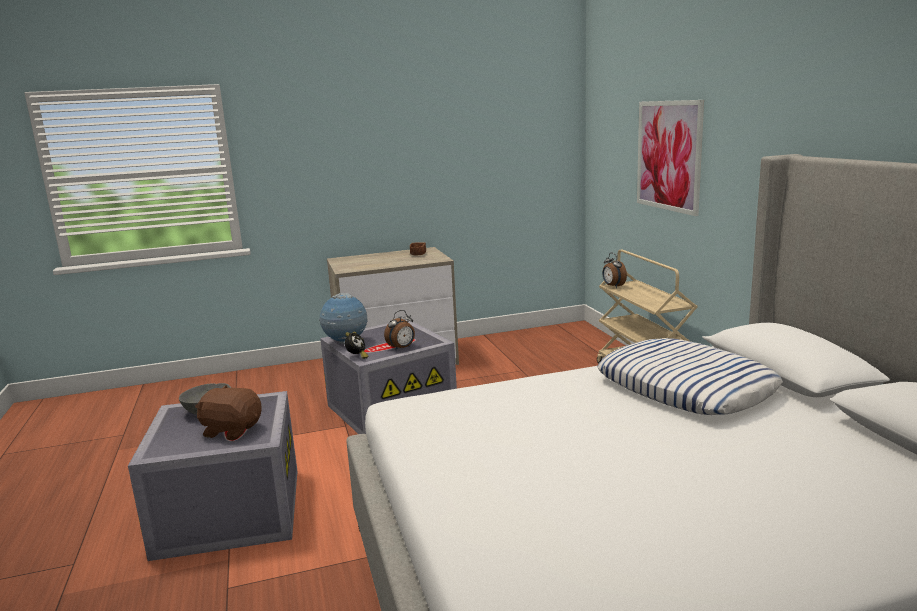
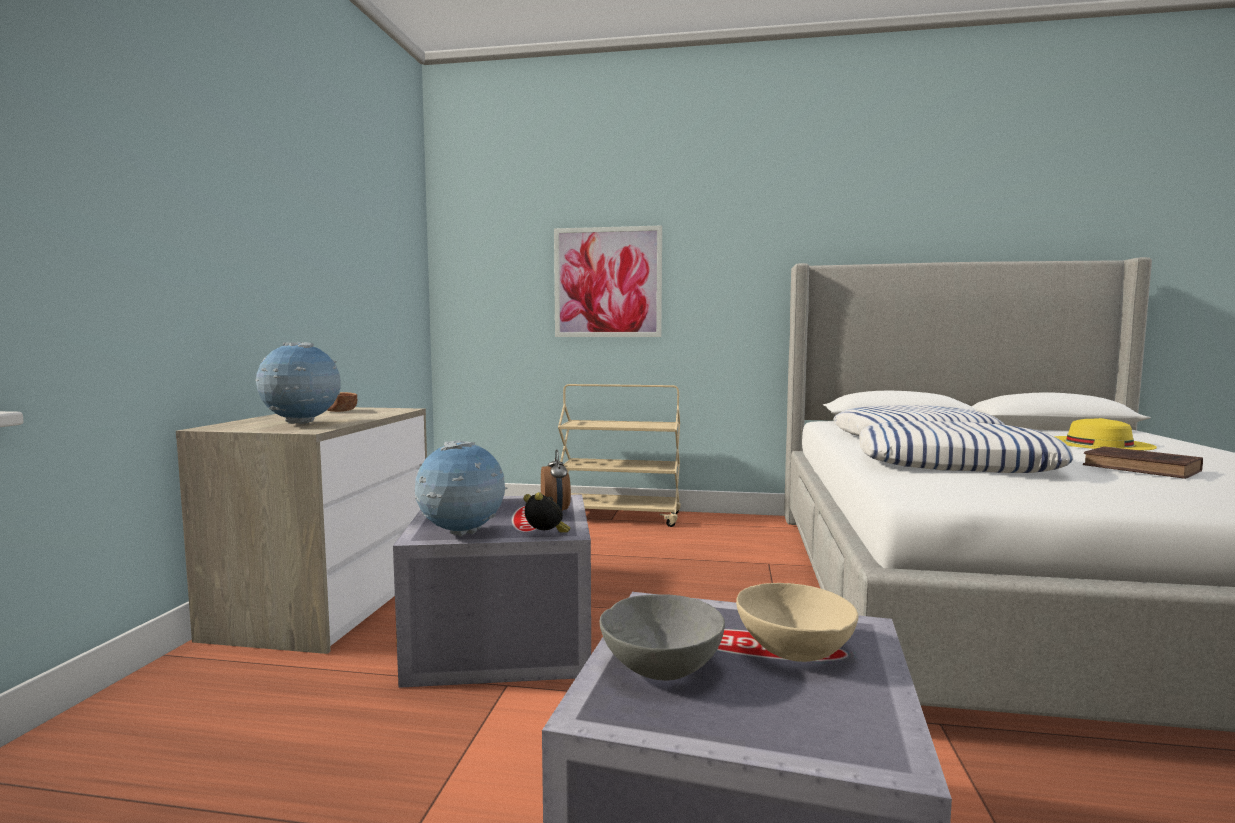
camera: 65 degrees left, 10 degrees down
(231, 430) = (794, 650): brown plush toy -> beige bowl
(363, 264) = (301, 424): none -> globe
(535, 409) = (955, 462): none -> pillow
(612, 487) = (1144, 469): none -> brown book
(613, 286) = (574, 424): alarm clock -> none
(803, 476) = (1099, 443): none -> yellow hat

